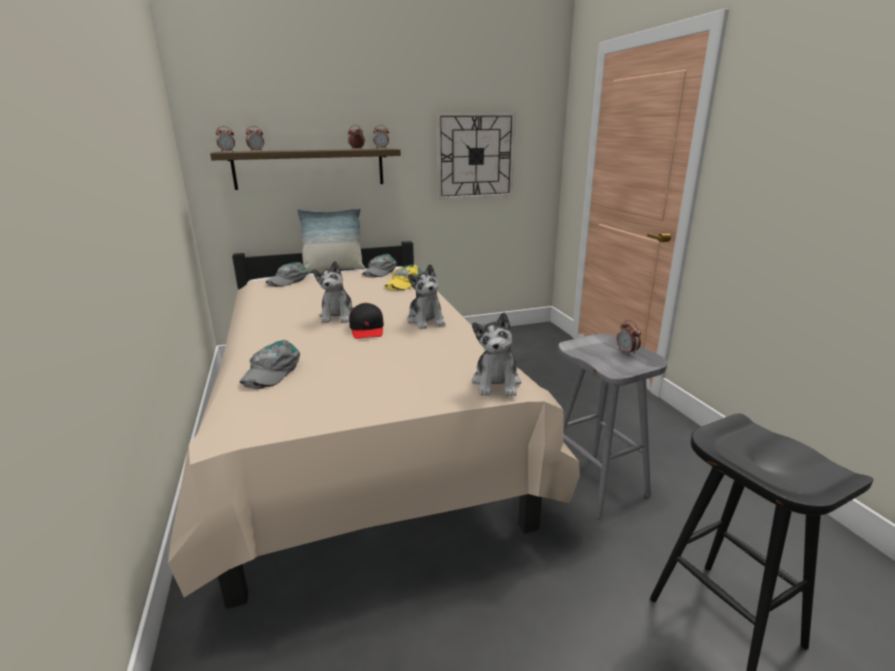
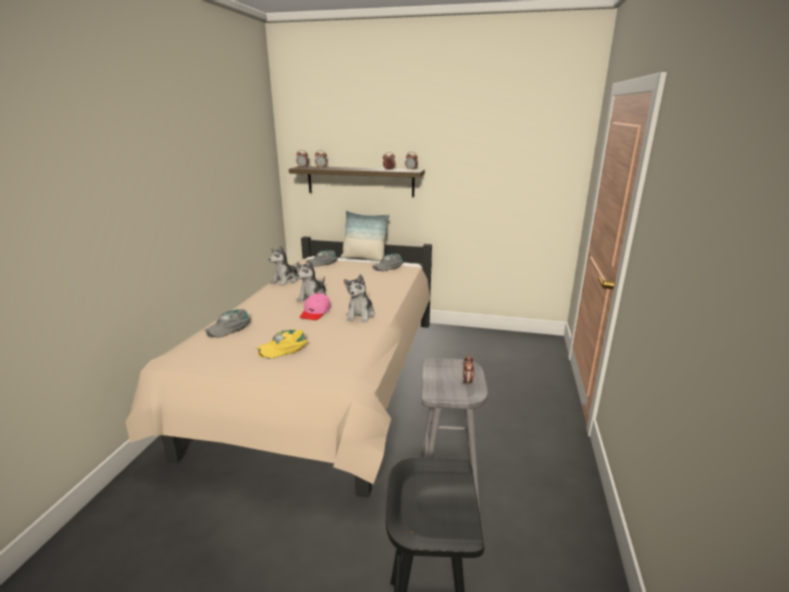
camera: 30 degrees right, 0 degrees up
(367, 329) = (315, 312): black cap -> pink cap
(404, 283) = (390, 280): yellow cap -> yellow cap (284, 348)
(475, 156) = (496, 179): wall clock -> none
(496, 383) = (335, 375): plush toy -> plush toy (285, 280)

